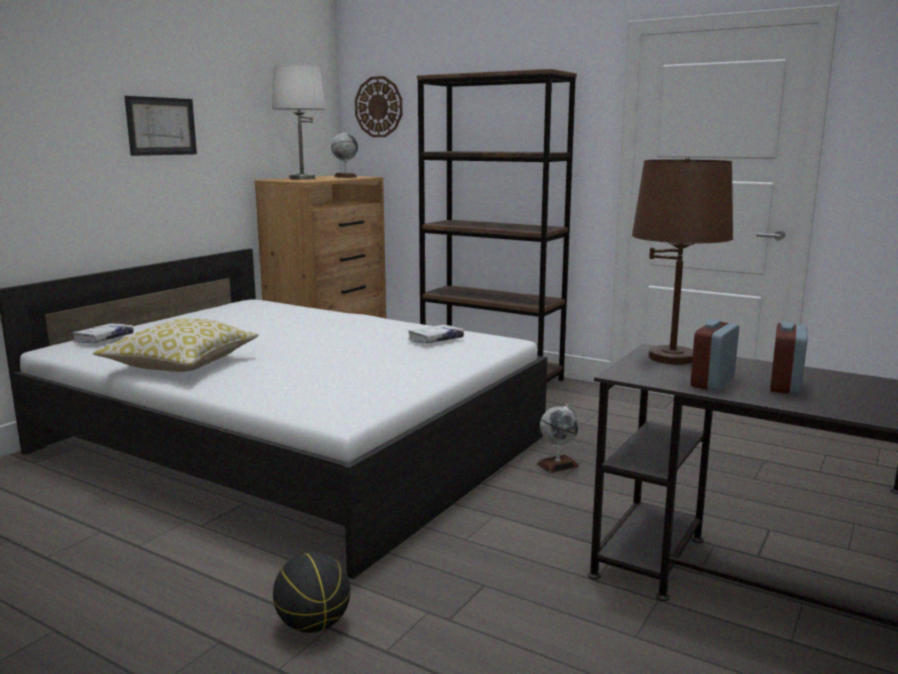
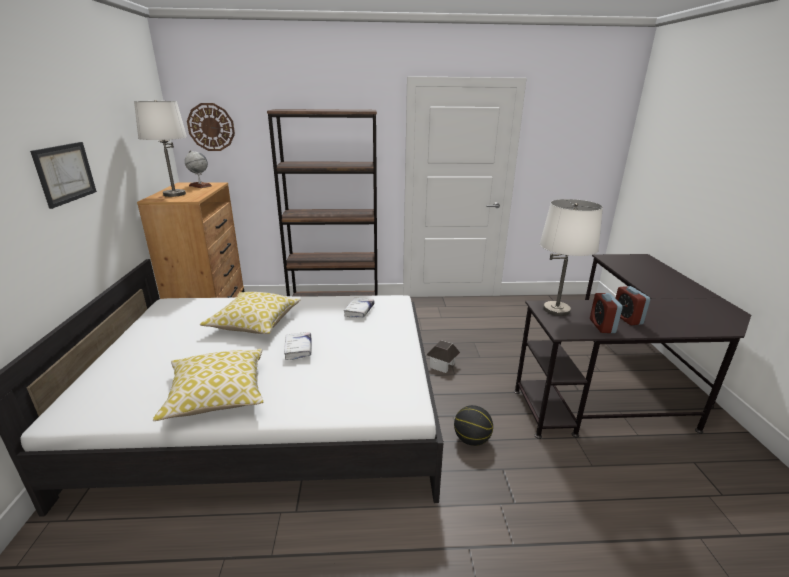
camera: 35 degrees left, 10 degrees up
(104, 339) = (99, 388): white book -> white book (298, 349)
(304, 328) = (254, 323): none -> pillow
(313, 625) = (459, 551): basketball -> basketball (471, 440)
(557, 465) = (442, 365): globe -> toy house
(672, 357) = (556, 309): brown table lamp -> white table lamp

